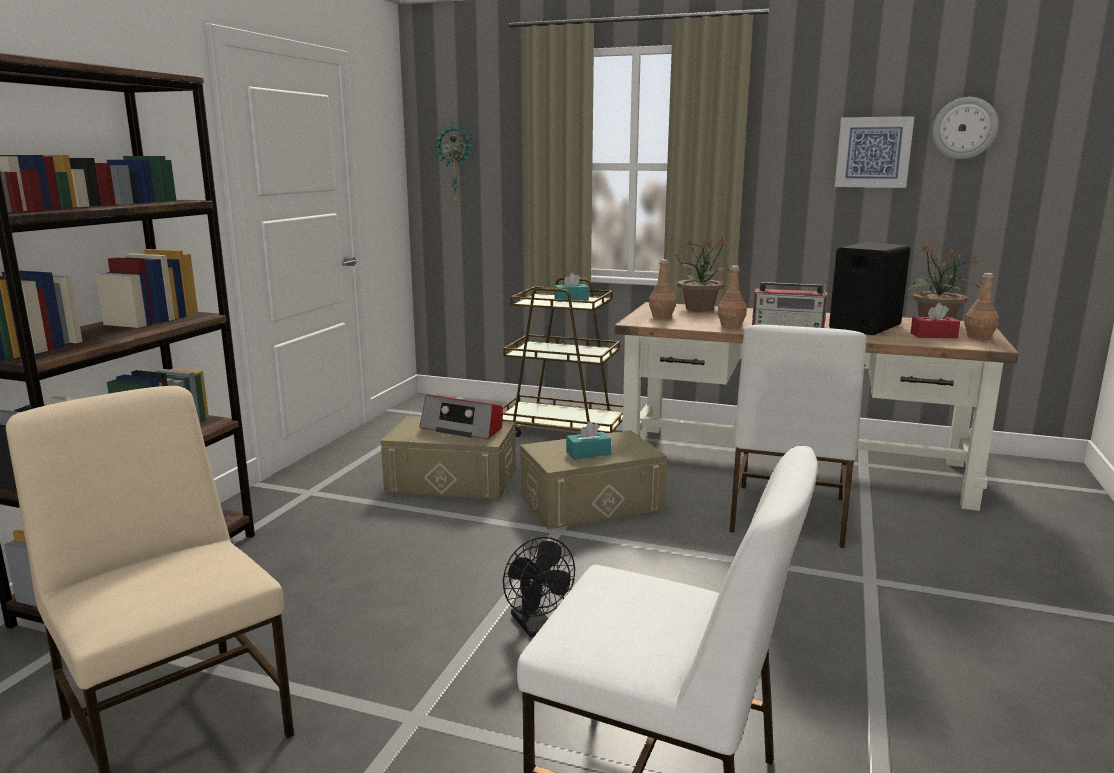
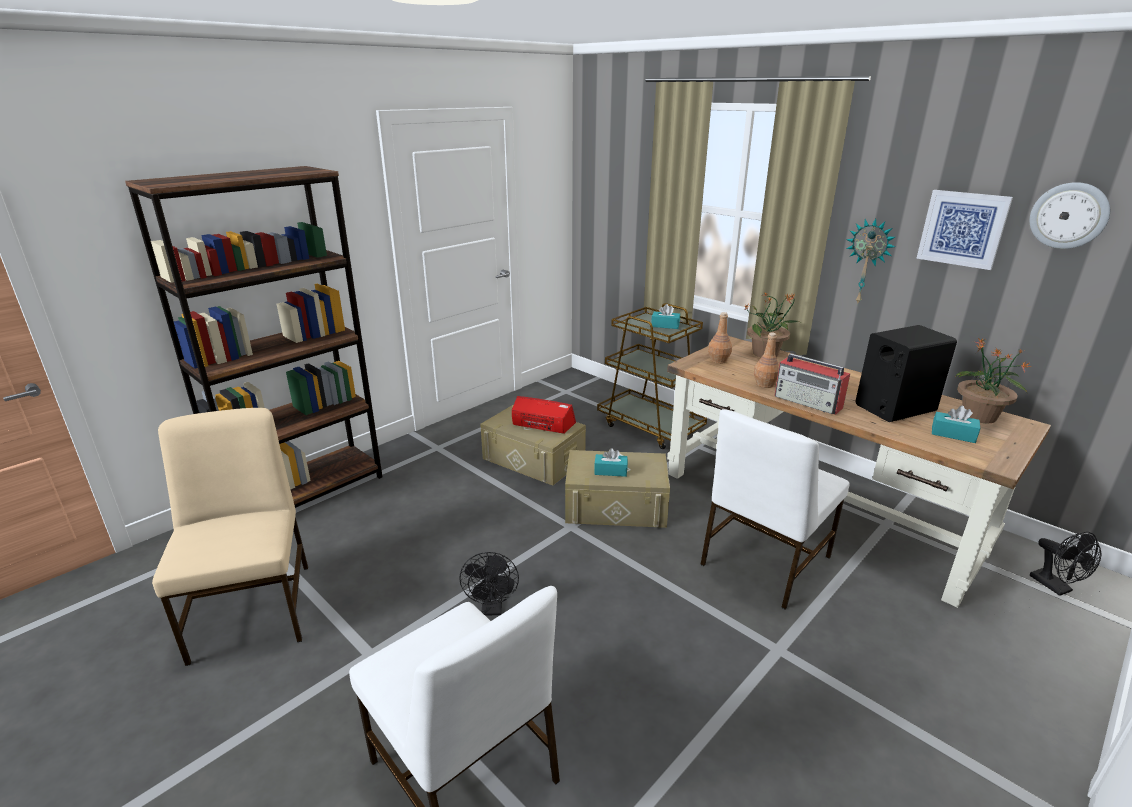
camera: 25 degrees right, 10 degrees up
(455, 164) = (605, 194): wall clock -> wall clock (867, 261)
(463, 428) = (542, 424): radio -> radio turned 150 degrees clockwise
(933, 335) = (953, 434): red tissue box -> turquoise tissue box
(978, 337) = (1001, 446): brown bottle -> none
(1033, 479) = (1056, 587): none -> black fan

